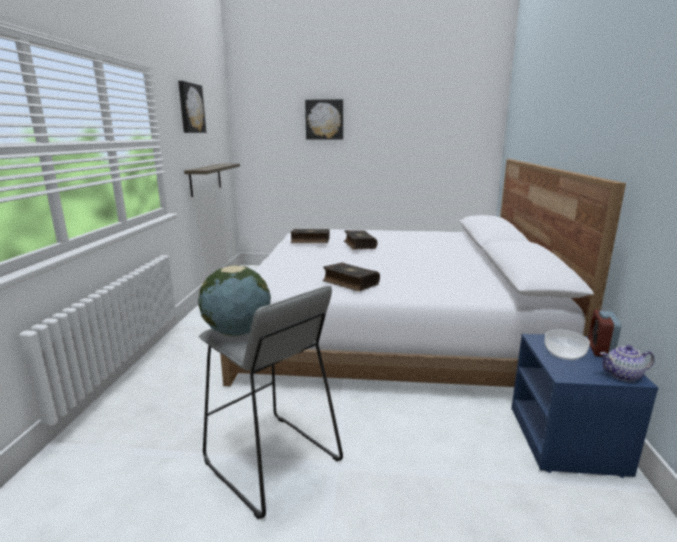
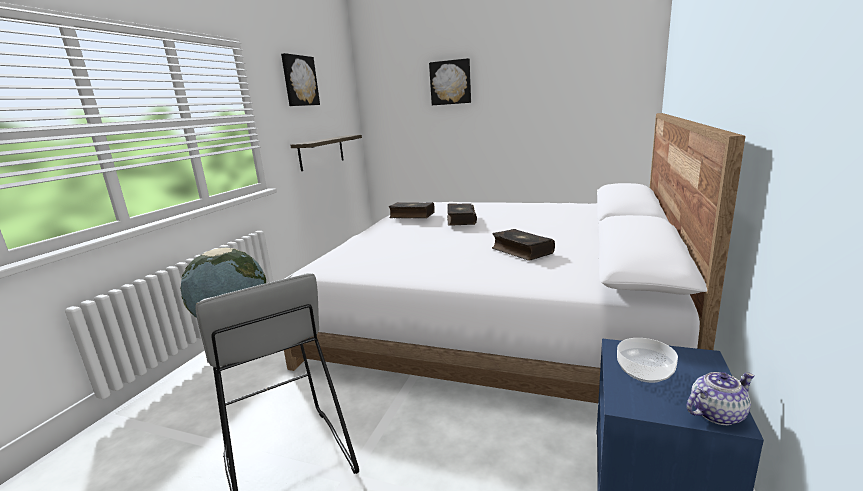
camera: 15 degrees right, 0 degrees up
(350, 283) = (416, 265): book -> book (521, 251)
(600, 349) = (702, 370): alarm clock -> none
(623, 375) = (716, 414): teapot -> teapot turned 150 degrees clockwise

